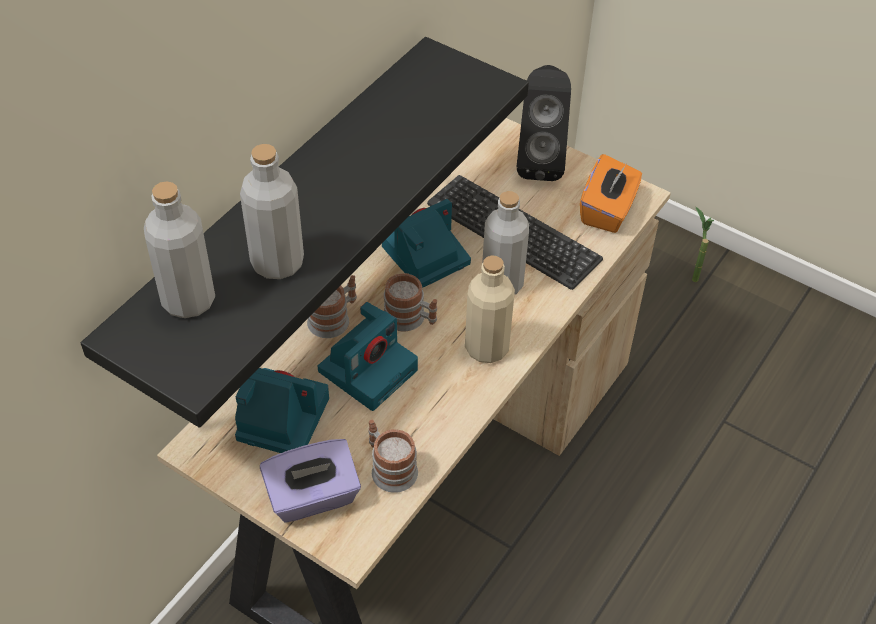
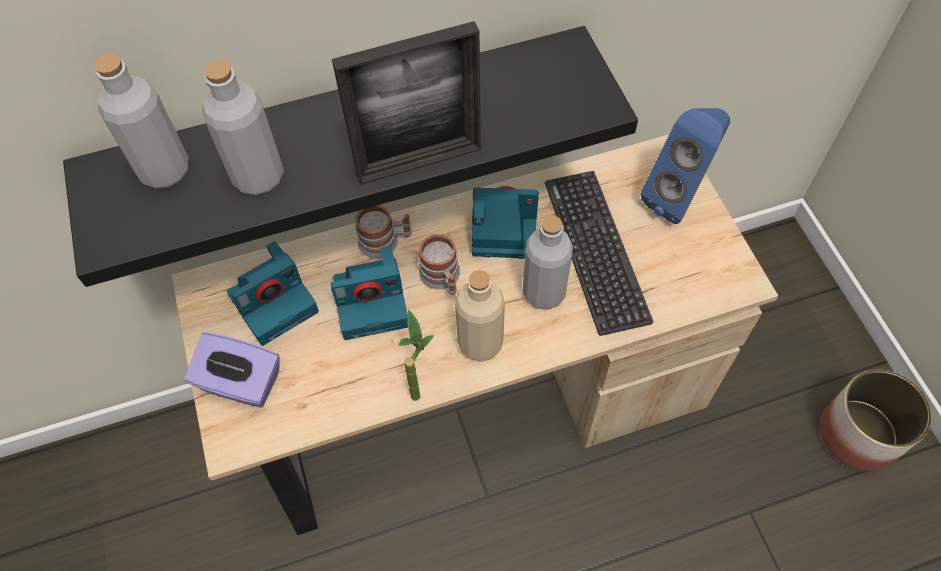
camera: 40 degrees right, 10 degrees up
(280, 418) = (274, 301): camera -> camera turned 90 degrees clockwise
(389, 467) = (315, 397): mug -> none
(398, 187) = (419, 162): none -> picture frame
(540, 161) = (678, 197): black speaker -> blue speaker
(608, 210) = (700, 279): orange tissue box -> none
(691, 275) = (831, 364): potted plant -> potted plant (418, 387)
(751, 315) = (857, 434): none -> planter

